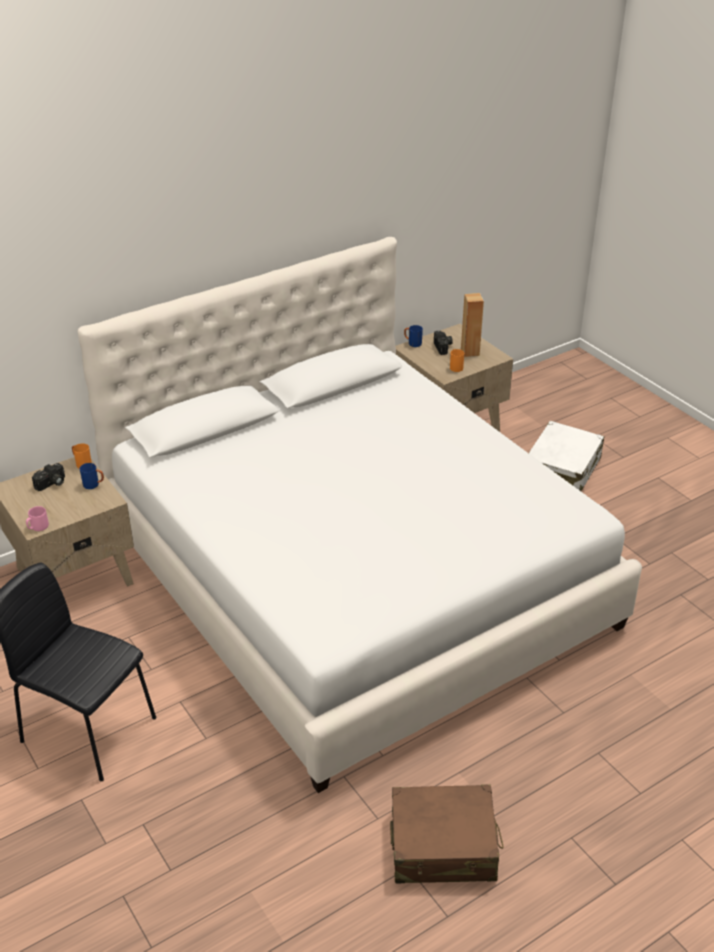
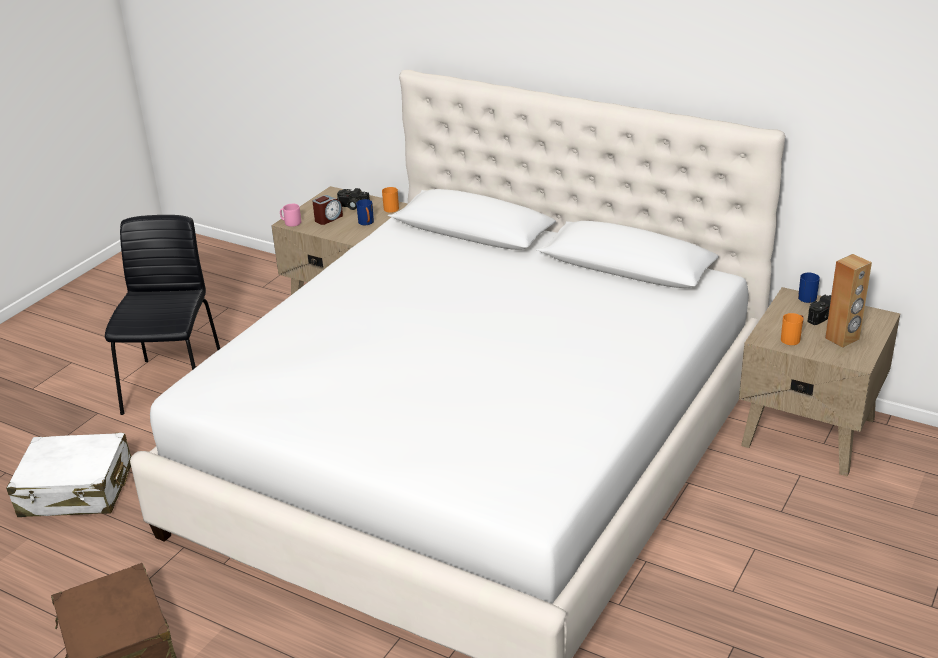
camera: 65 degrees right, 5 degrees down
(57, 503) = (328, 218): none -> alarm clock
(562, 469) = (832, 553): white suitcase -> white suitcase (77, 490)

